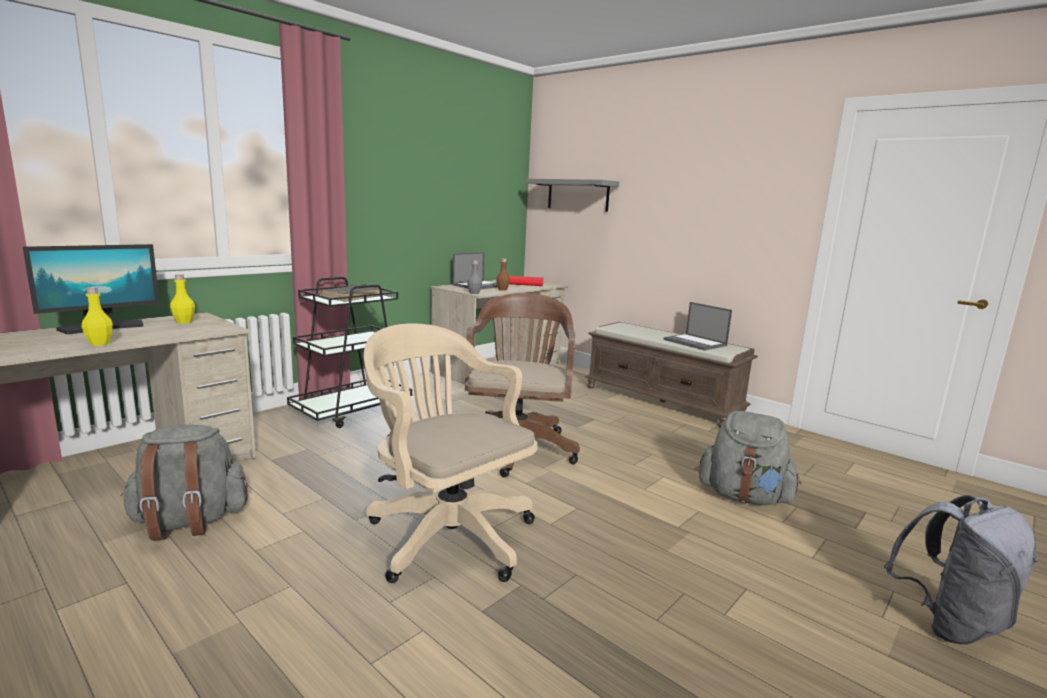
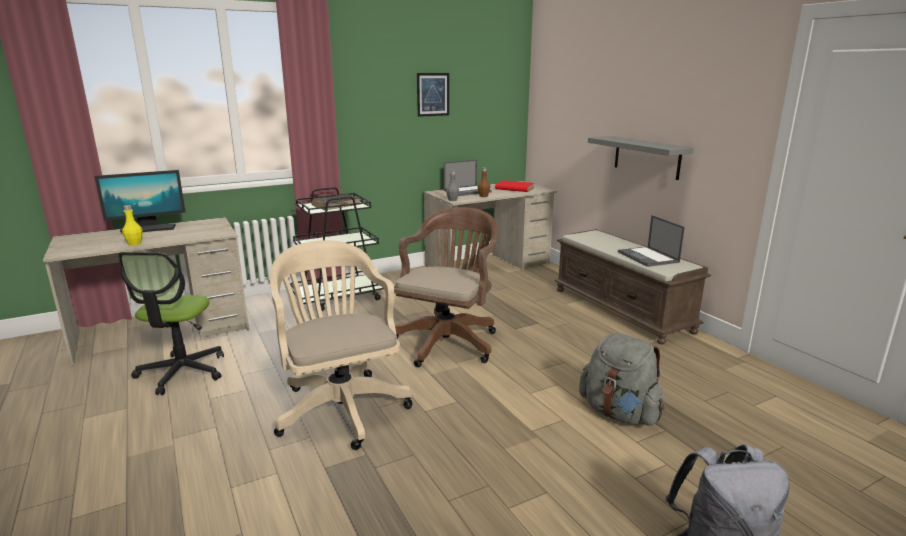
camera: 20 degrees right, 5 degrees up
(184, 322) = (201, 226): yellow bottle -> none
(189, 522) = (182, 372): grey backpack -> office chair
(441, 177) = (433, 94): none -> picture
(578, 195) = (566, 103): grey shelf -> grey shelf (646, 157)

